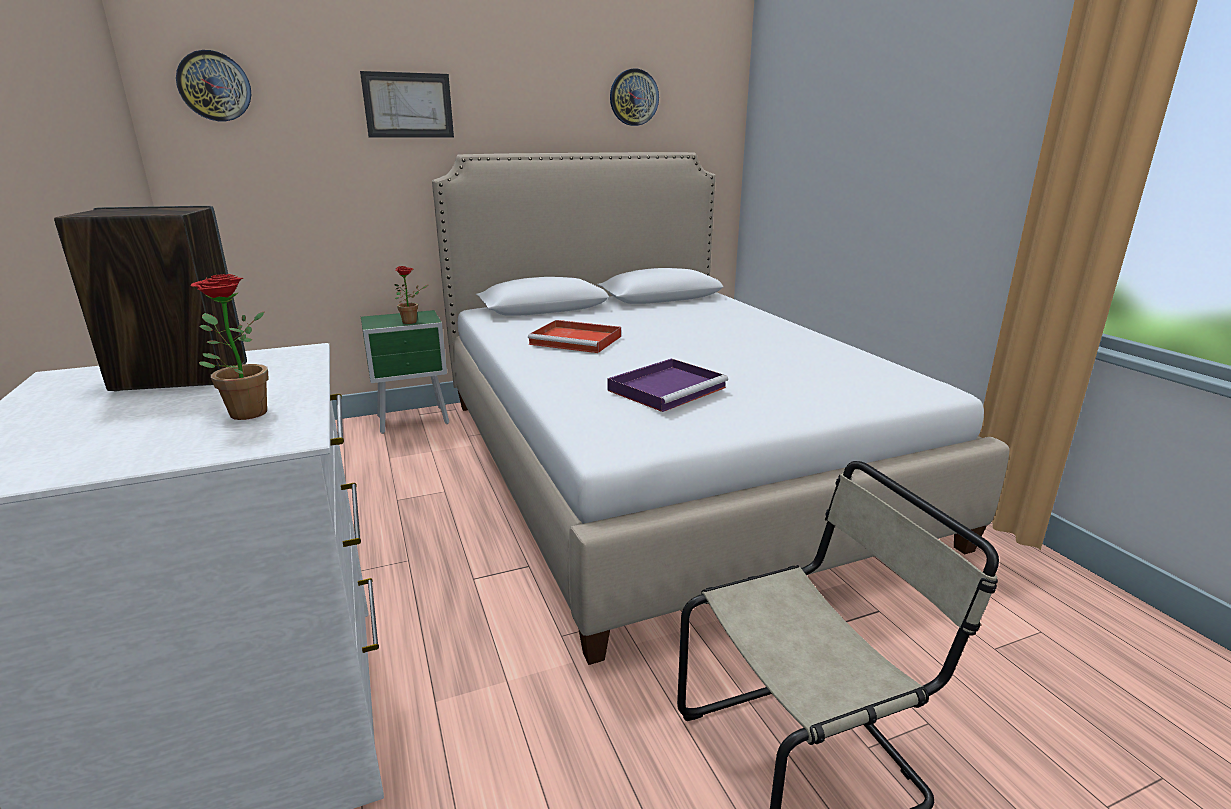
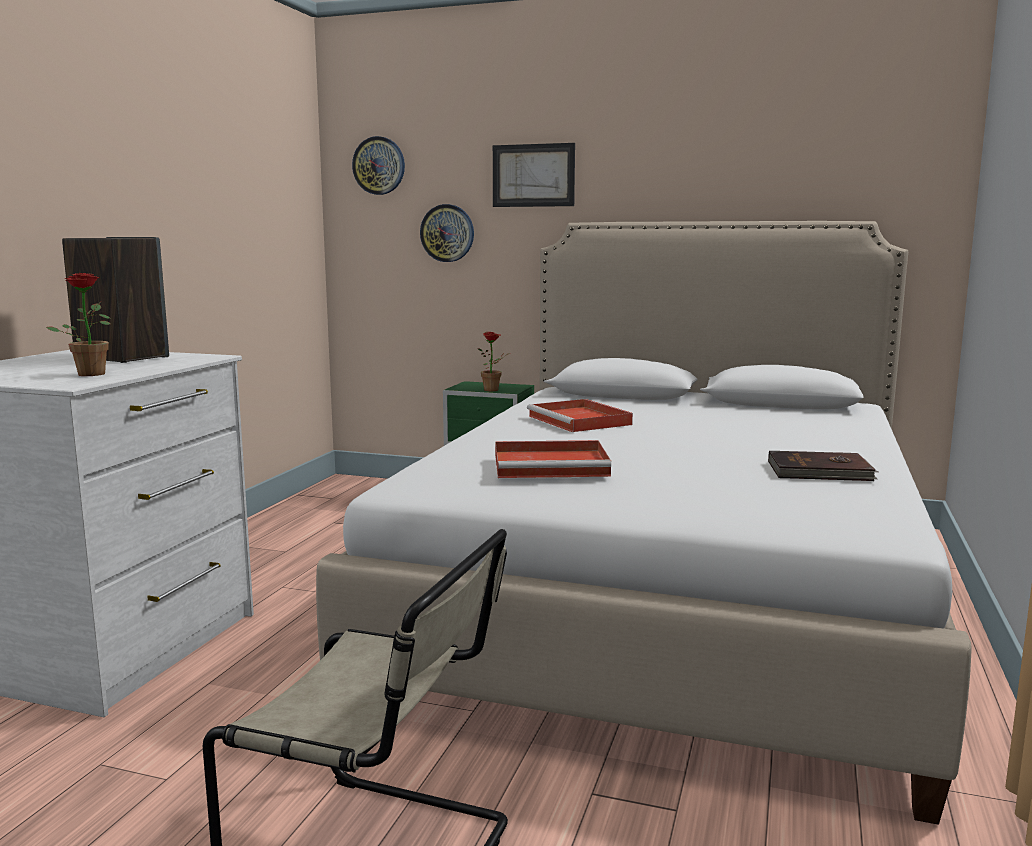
camera: 40 degrees right, 10 degrees down
(633, 97) = (795, 156): wall clock -> wall clock (447, 233)
(668, 388) = (553, 465): purple tray -> red tray
(806, 350) = (820, 471): none -> brown book

